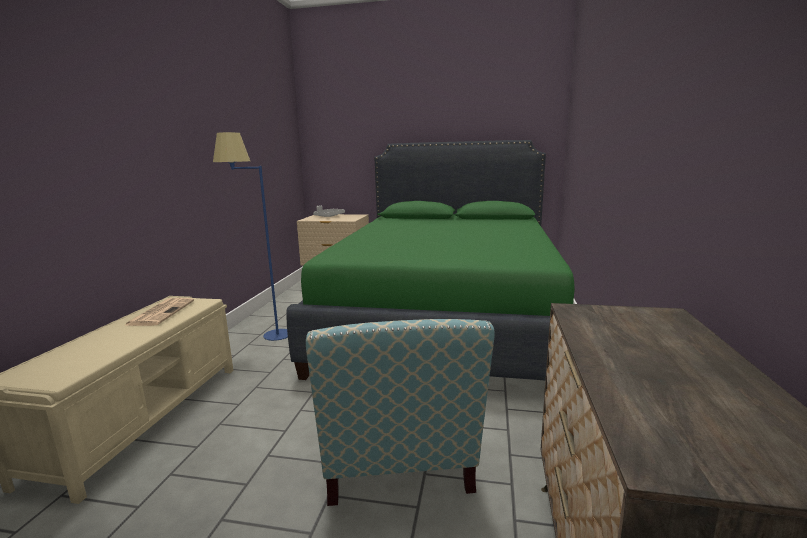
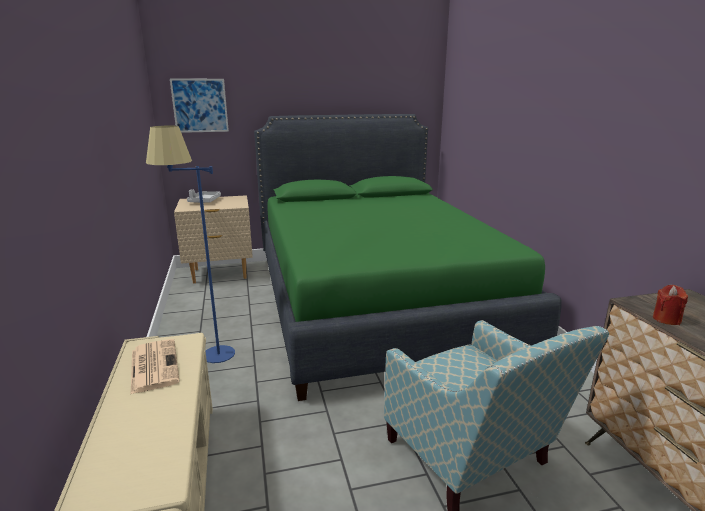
camera: 25 degrees left, 5 degrees up
(334, 136) = (200, 105): none -> picture
(585, 327) = (666, 319): none -> red candle

